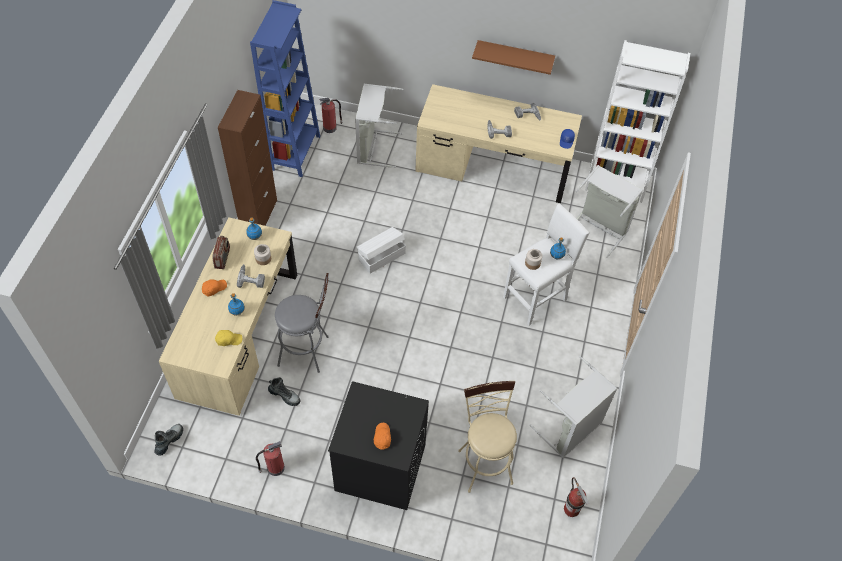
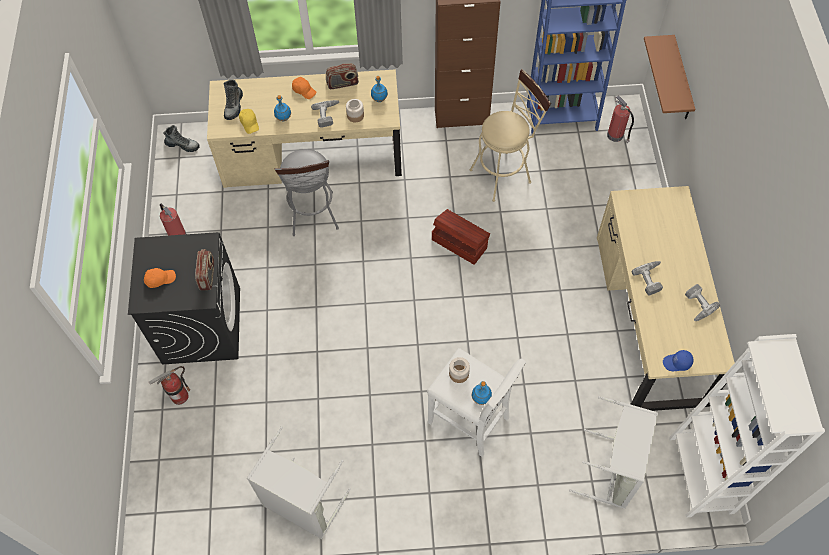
camera: 75 degrees right, 5 degrees up
(284, 395) = (257, 216): boot -> boot (234, 106)
(373, 147) = (610, 186): grey laundry basket -> none
(381, 256) = (459, 243): white storage box -> brown storage box
(394, 399) = (207, 276): none -> radio
(484, 462) = (235, 422): beige stool -> beige stool (504, 174)
(515, 56) = (739, 235): brown shelf -> brown shelf (681, 80)
(571, 509) = (202, 530): fire extinguisher -> fire extinguisher (179, 396)

